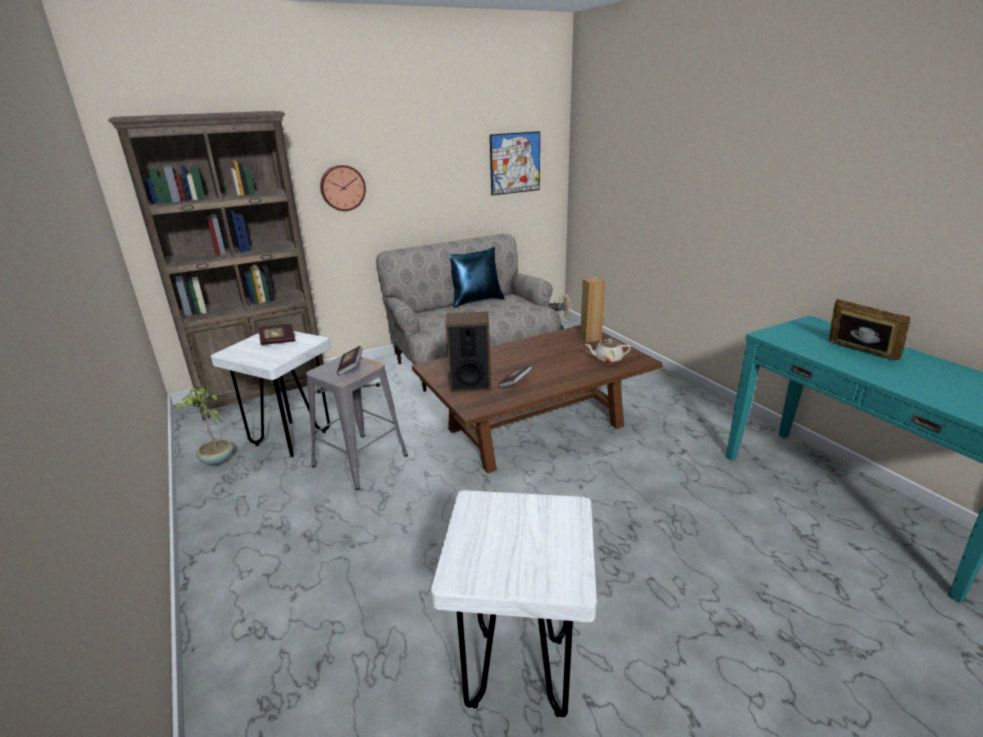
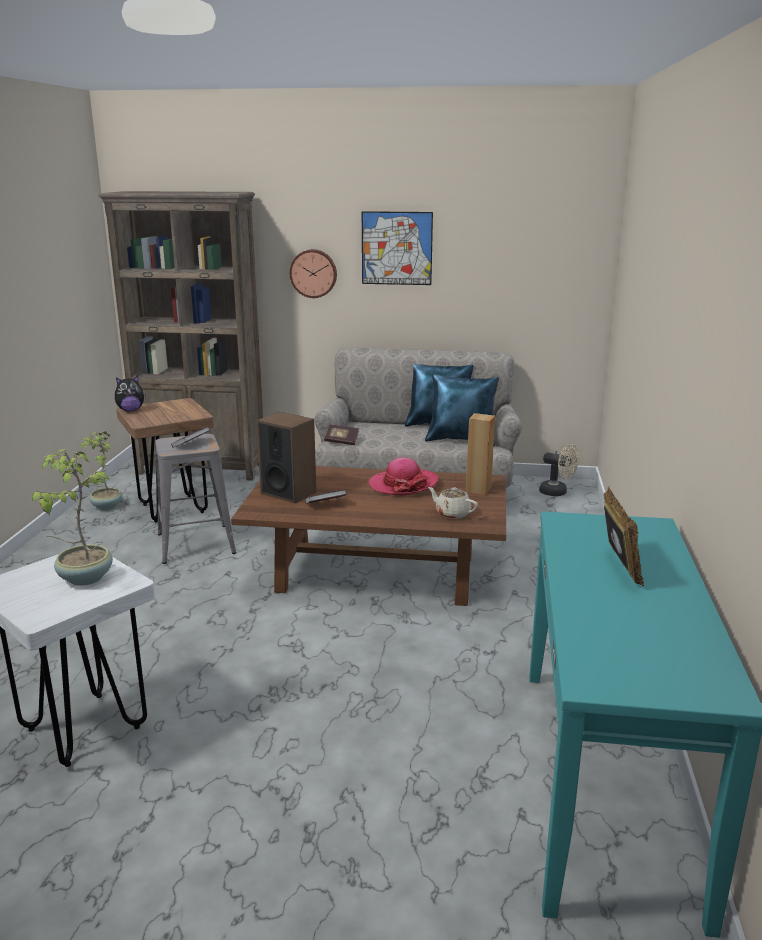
camera: 35 degrees right, 5 degrees down
(232, 353) = (130, 410): none -> plush toy
(278, 341) = (174, 409): book -> book (341, 441)
(291, 438) = (173, 508): white stool -> brown stool
(511, 307) = (461, 440): none -> blue pillow
(515, 163) = (531, 267): picture -> picture (396, 248)
(526, 524) = (84, 578): none -> potted plant
(538, 350) = (403, 484): none -> hat

